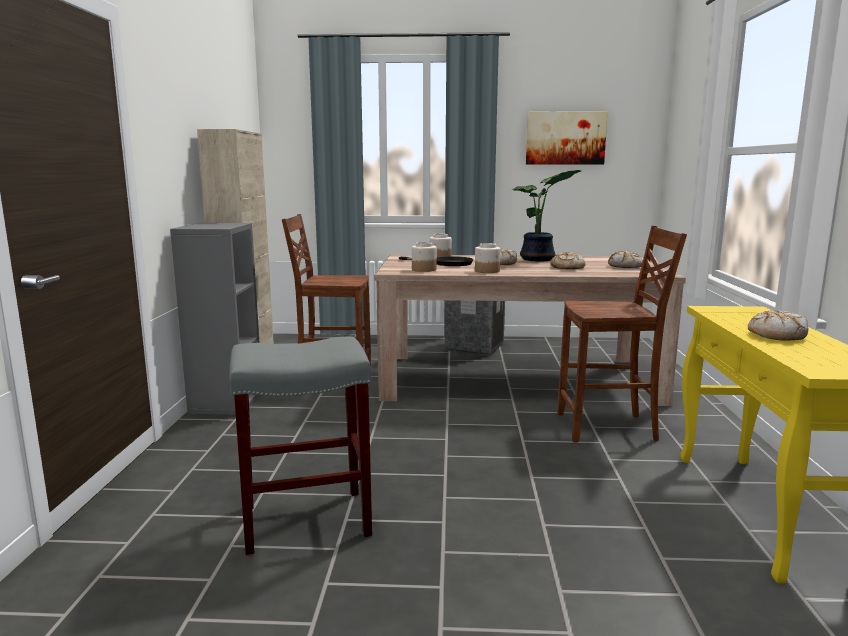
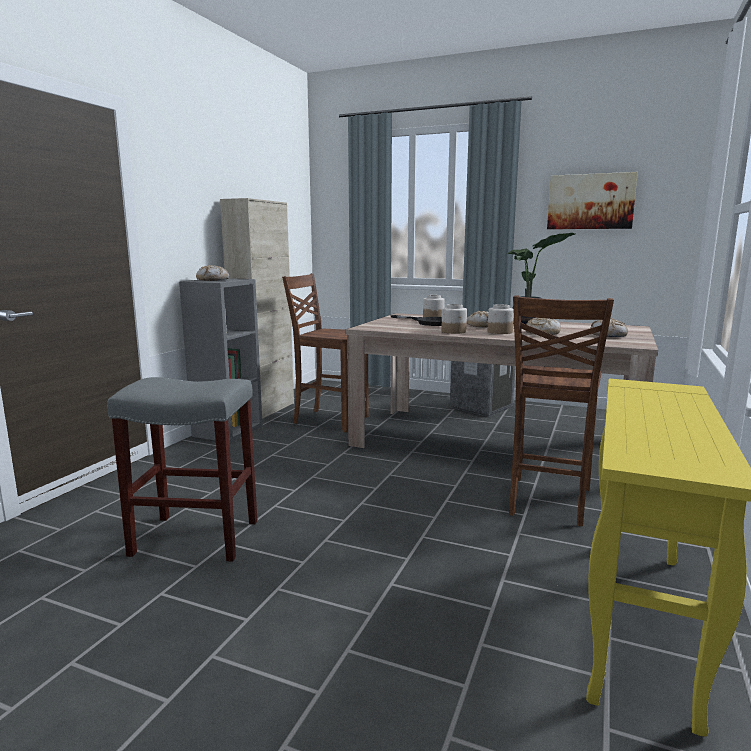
camera: 20 degrees right, 0 degrees up
(423, 270) = (397, 327): jar -> jar (499, 332)
(609, 428) = (547, 502): brown chair -> brown chair turned 90 degrees clockwise
(776, 335) = (656, 418): bread -> bread (213, 280)

